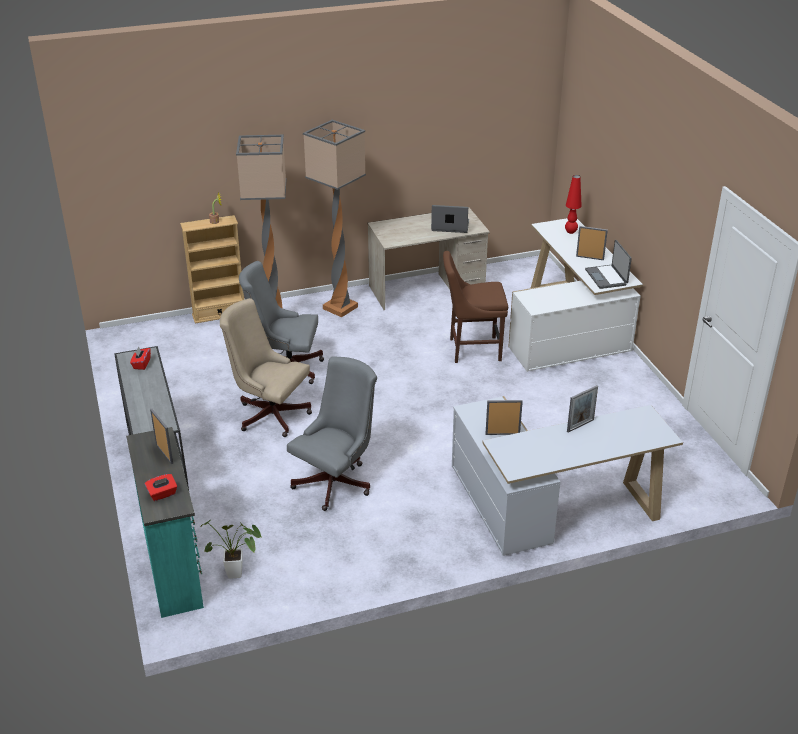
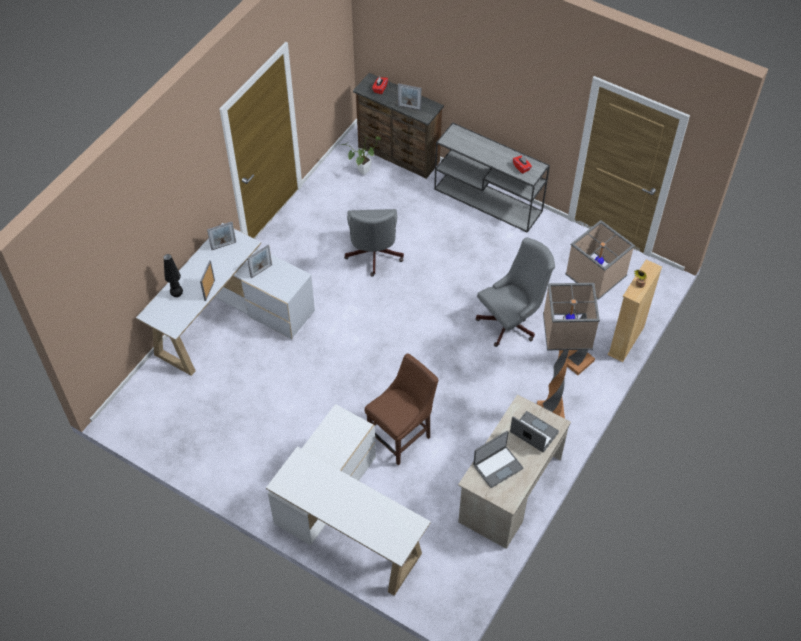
camera: 140 degrees right, 20 degrees up
(174, 566) = (398, 155): turquoise dresser -> brown dresser
(269, 414) = (472, 276): beige office chair -> none
(570, 232) = (384, 531): red table lamp -> none
(590, 258) = (336, 497): picture frame -> picture frame (223, 246)
(607, 277) = (301, 476): laptop -> laptop (533, 433)
(620, 439) = (177, 294): none -> black table lamp

